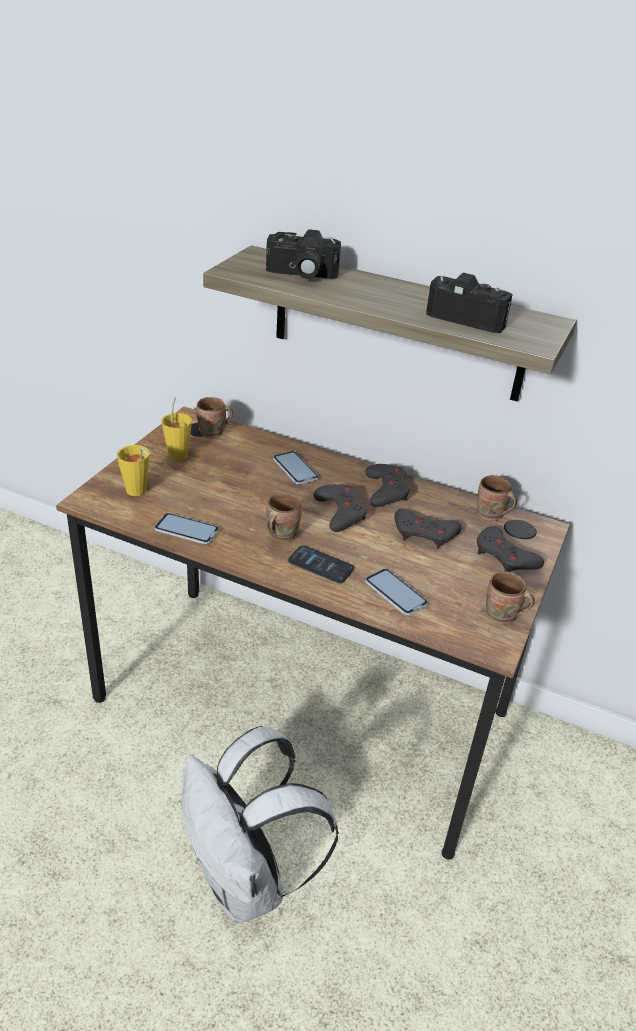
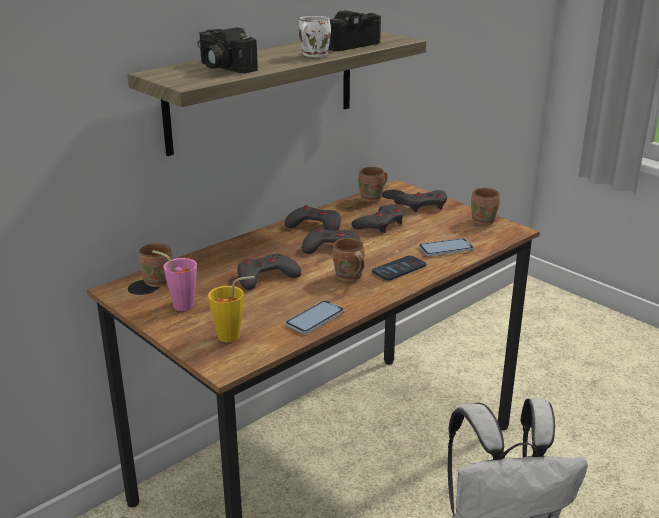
camera: 65 degrees left, 10 degrees down
(178, 453) = (179, 304): yellow cup -> pink cup
(253, 485) = (266, 277): none -> grey game controller
(295, 469) = (254, 254): phone -> none
(301, 274) = (222, 67): camera -> camera turned 105 degrees clockwise
(394, 305) = (312, 55): none -> white mug

